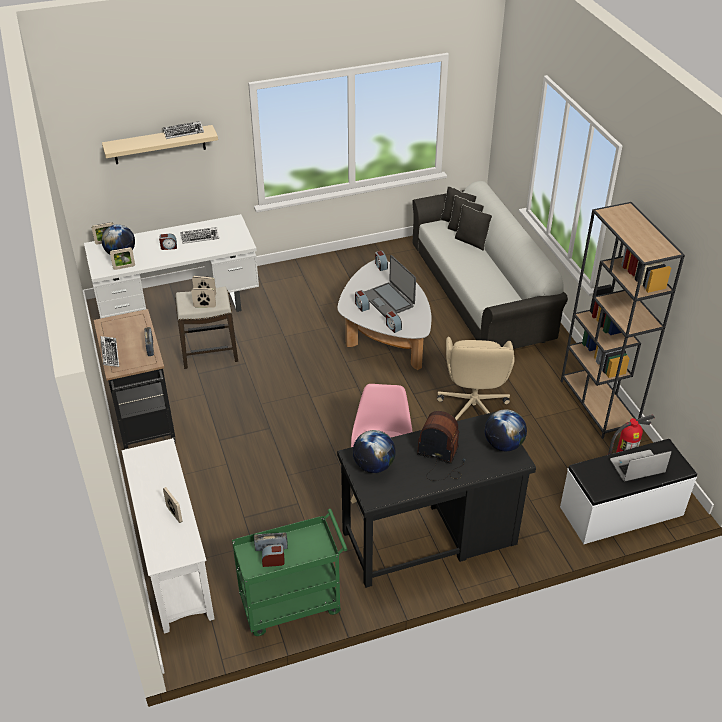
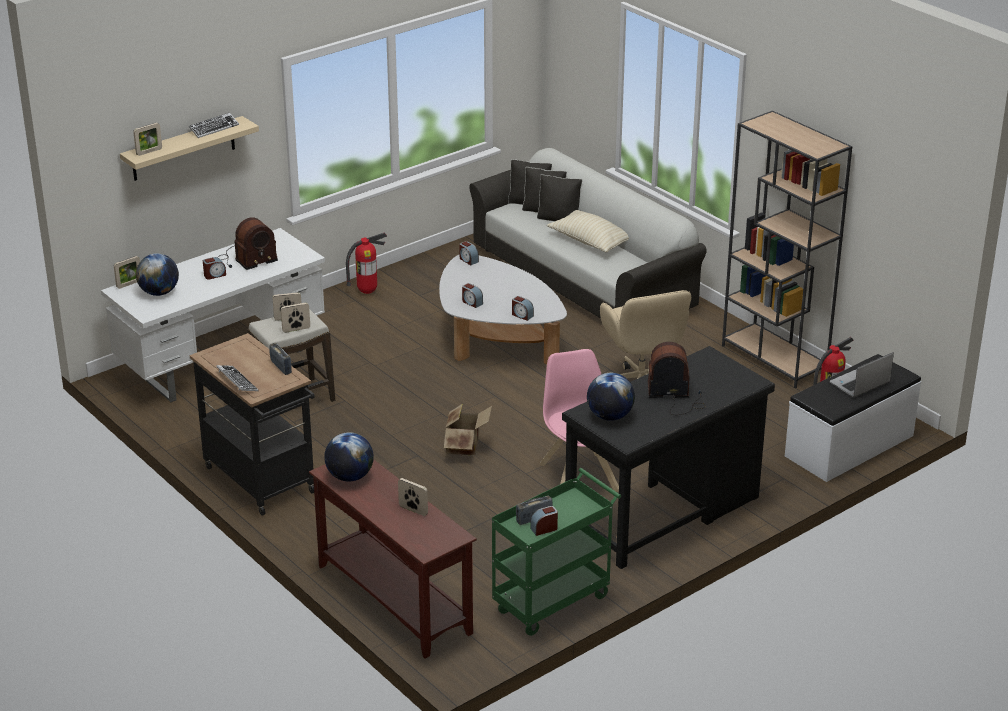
camera: 20 degrees left, 10 degrees down
(124, 267) = (174, 304): picture frame -> picture frame (149, 152)
(174, 564) = (393, 599): white console table -> brown console table
(200, 237) = (246, 259): keyboard -> radio
(309, 429) = (465, 446): none -> cardboard box
(315, 269) = (367, 292): none -> fire extinguisher
(388, 300) = (500, 291): laptop -> none
(484, 268) = (590, 241): none -> beige pillow
(503, 444) = (731, 372): globe -> globe (350, 477)

